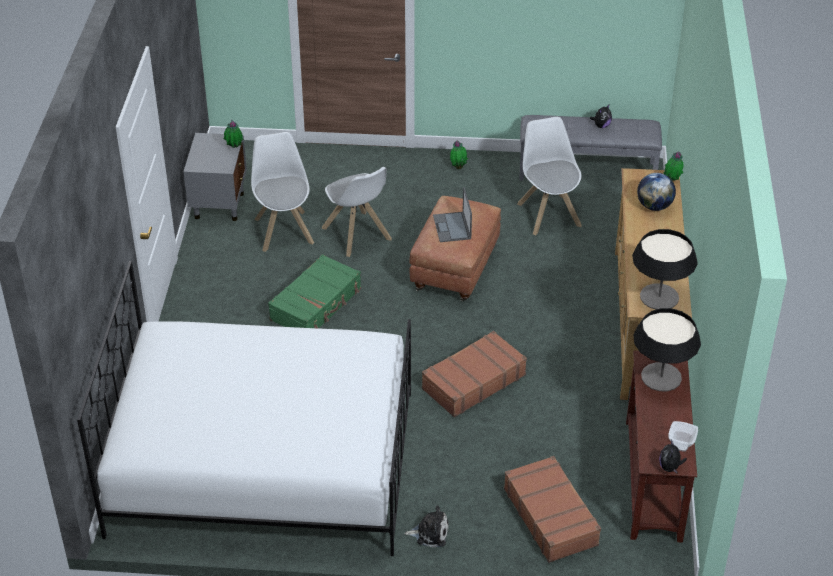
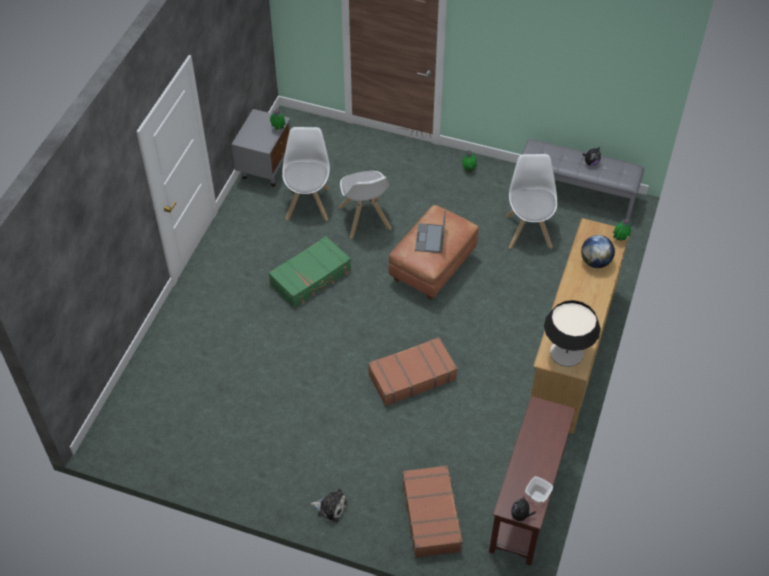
camera: 15 degrees right, 10 degrees up
(262, 462) = (222, 413): white bed -> none
(661, 377) = (545, 426): table lamp -> none

